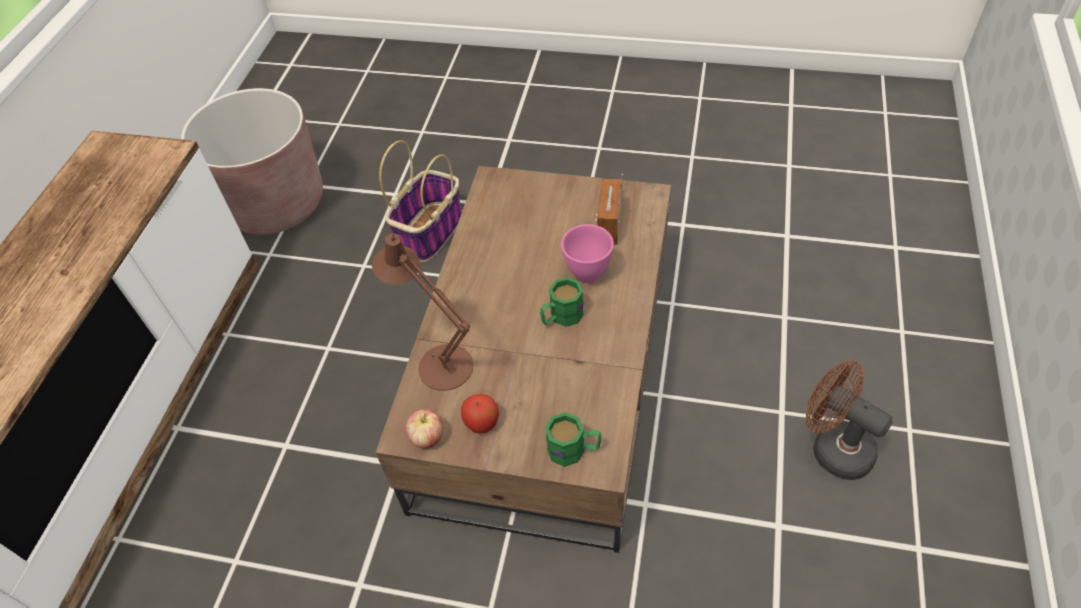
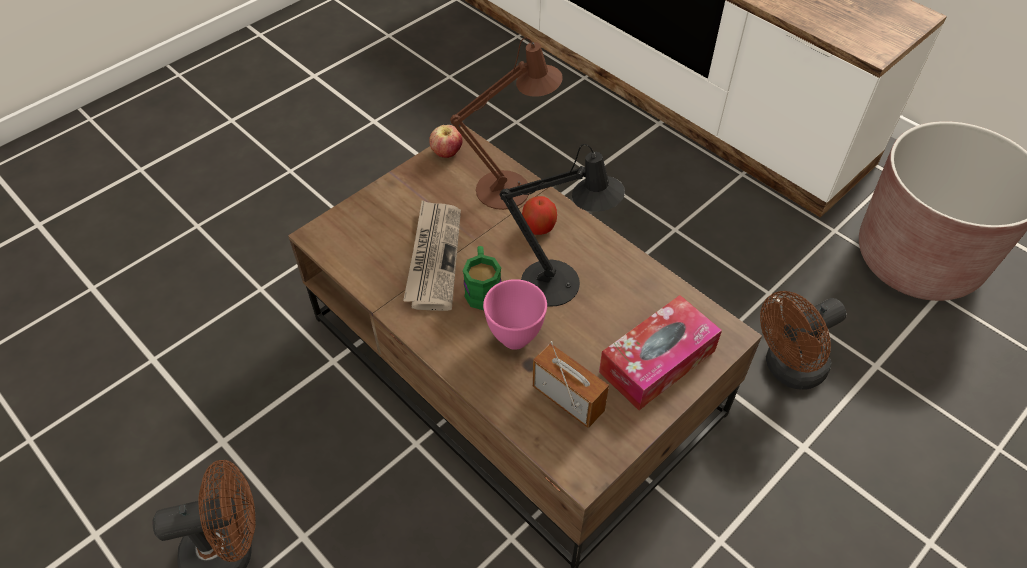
camera: 120 degrees right, 0 degrees up
(430, 231) = (788, 369): basket -> brown fan
(482, 423) = (428, 187): apple -> apple (538, 228)
(520, 276) = (559, 285): none -> black table lamp
(542, 200) = (657, 361): none -> tissue box
(557, 366) = (433, 257): none -> newspaper
(574, 450) = (350, 226): green mug -> none

